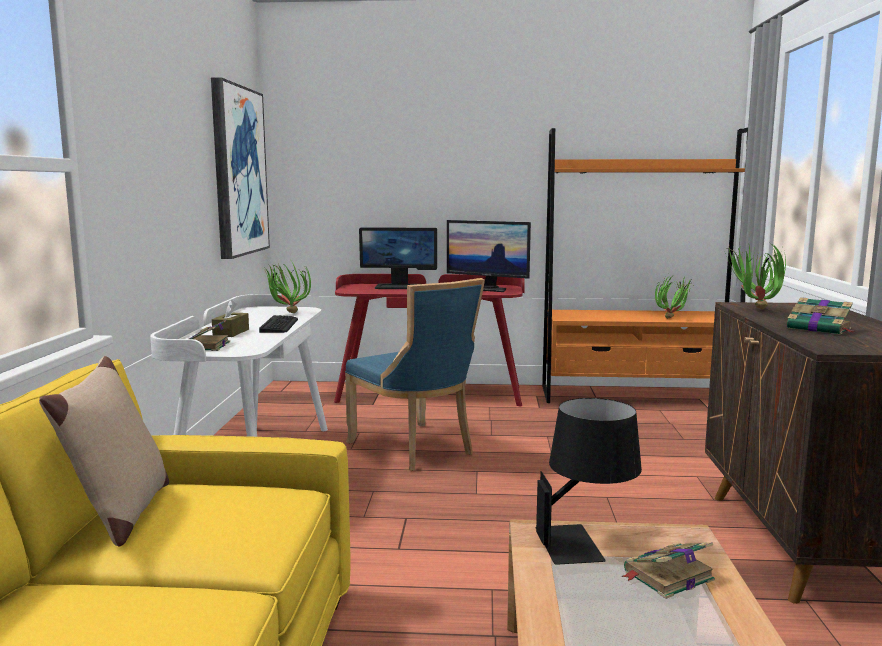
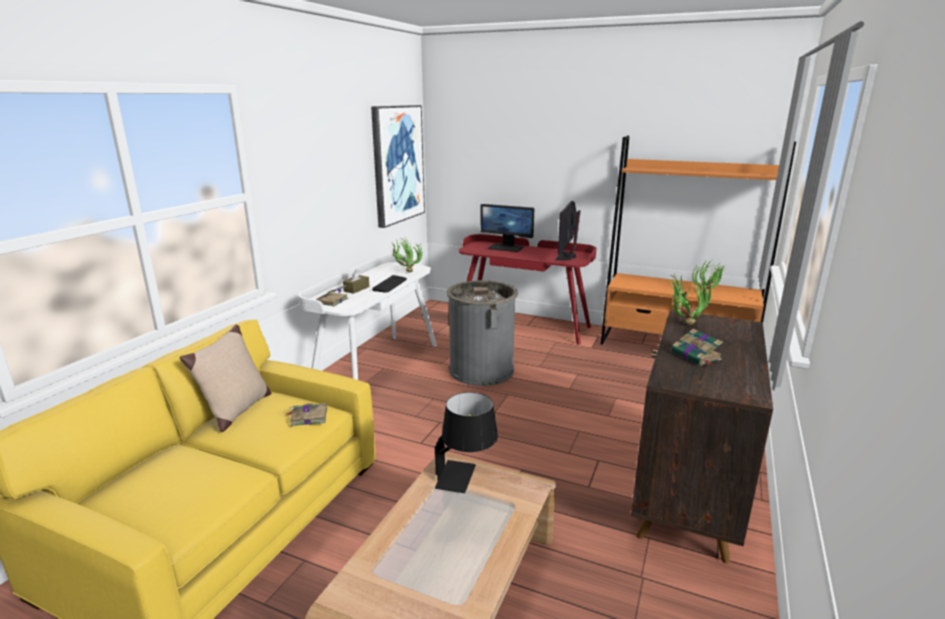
camera: 20 degrees right, 10 degrees up
(415, 448) = (481, 370): blue chair -> grey trash can
(488, 289) = (566, 256): monitor -> monitor turned 60 degrees clockwise
(667, 576) = (489, 512): book -> book (308, 417)

